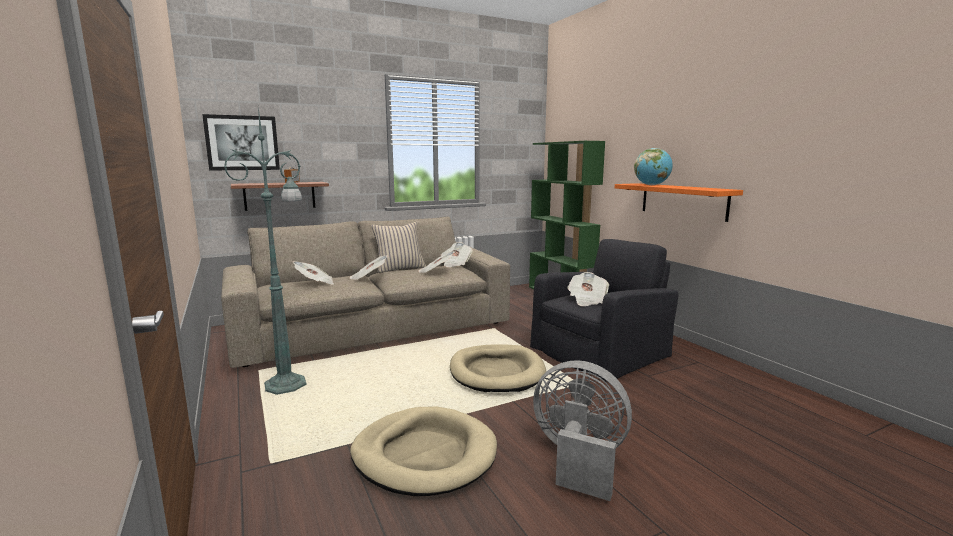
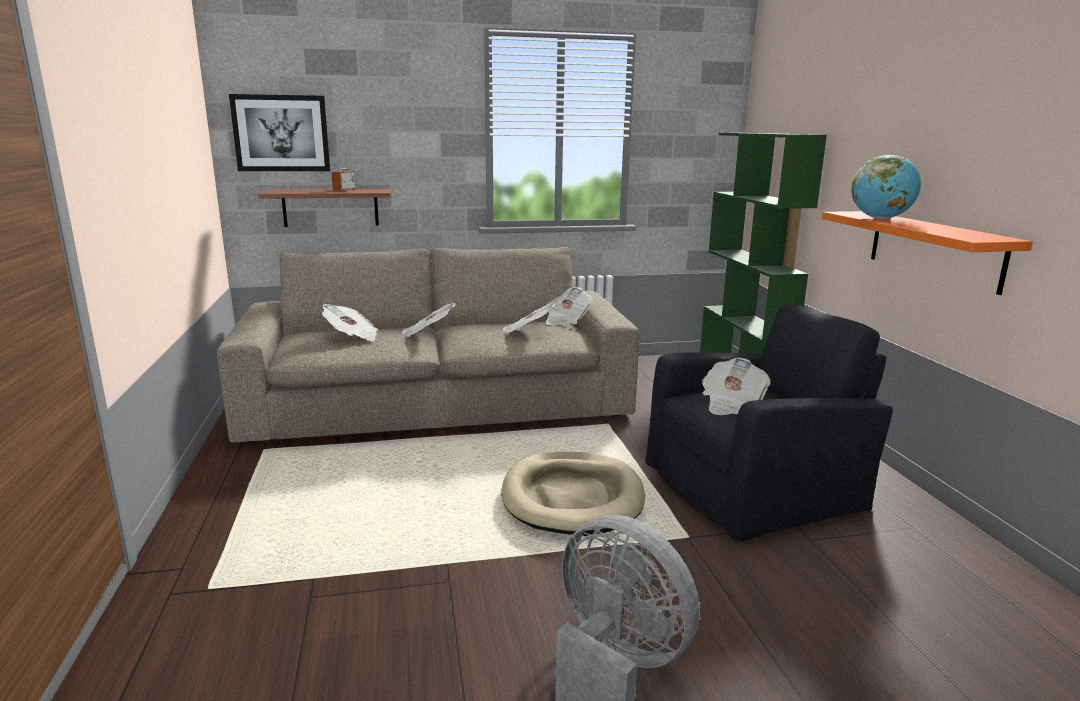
camera: 15 degrees right, 5 degrees up
(288, 384) = (287, 475): green floor lamp -> none
(399, 268) = (481, 322): beige pillow -> none
(424, 455) = (402, 614): beige dog bed -> none

